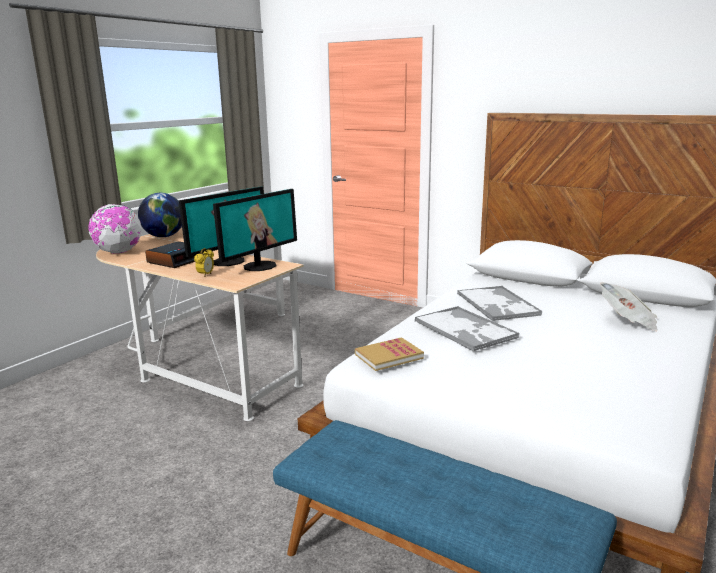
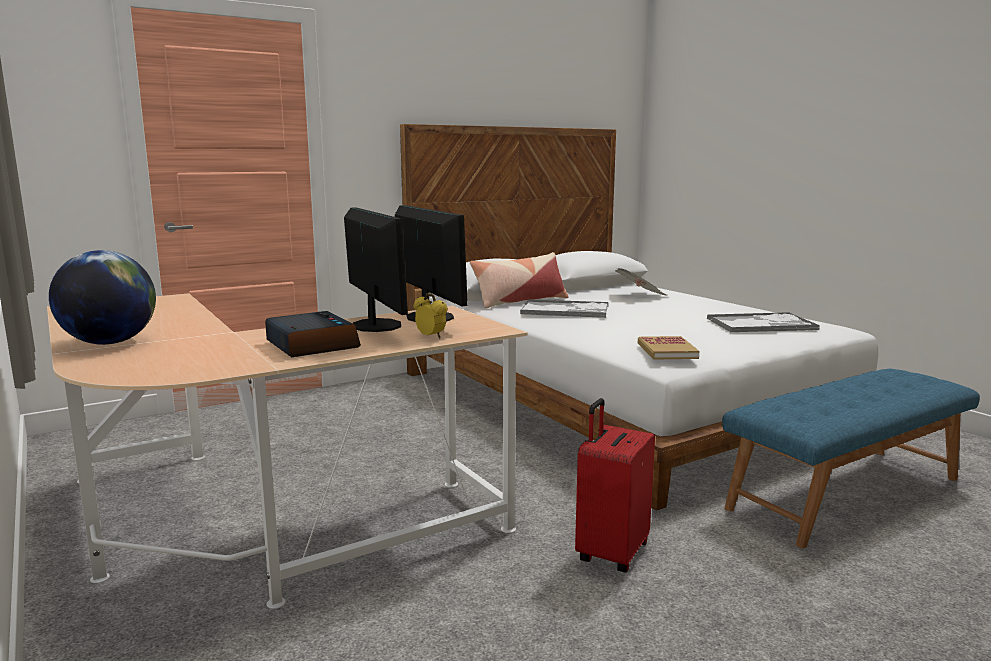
camera: 65 degrees left, 5 degrees down
(118, 252) = (159, 370): globe -> none
(235, 461) = (610, 553): none -> red suitcase
(465, 329) = (624, 324): tray -> tray (762, 324)
(513, 286) = (520, 301): none -> pillow

